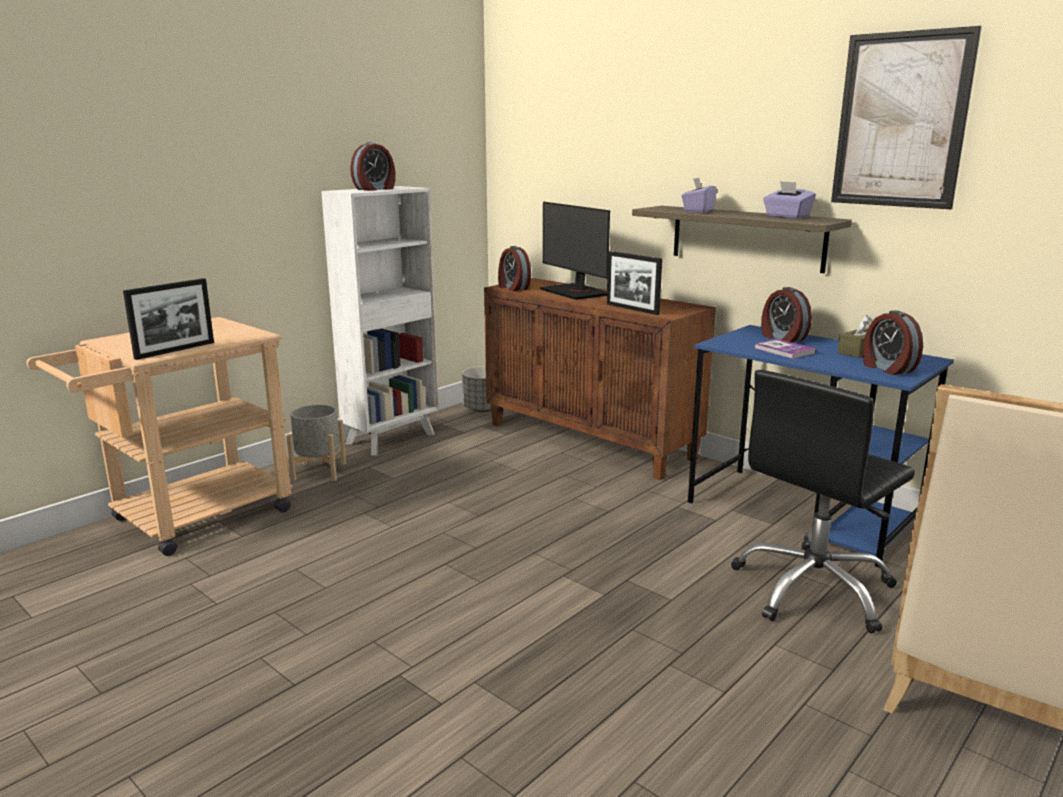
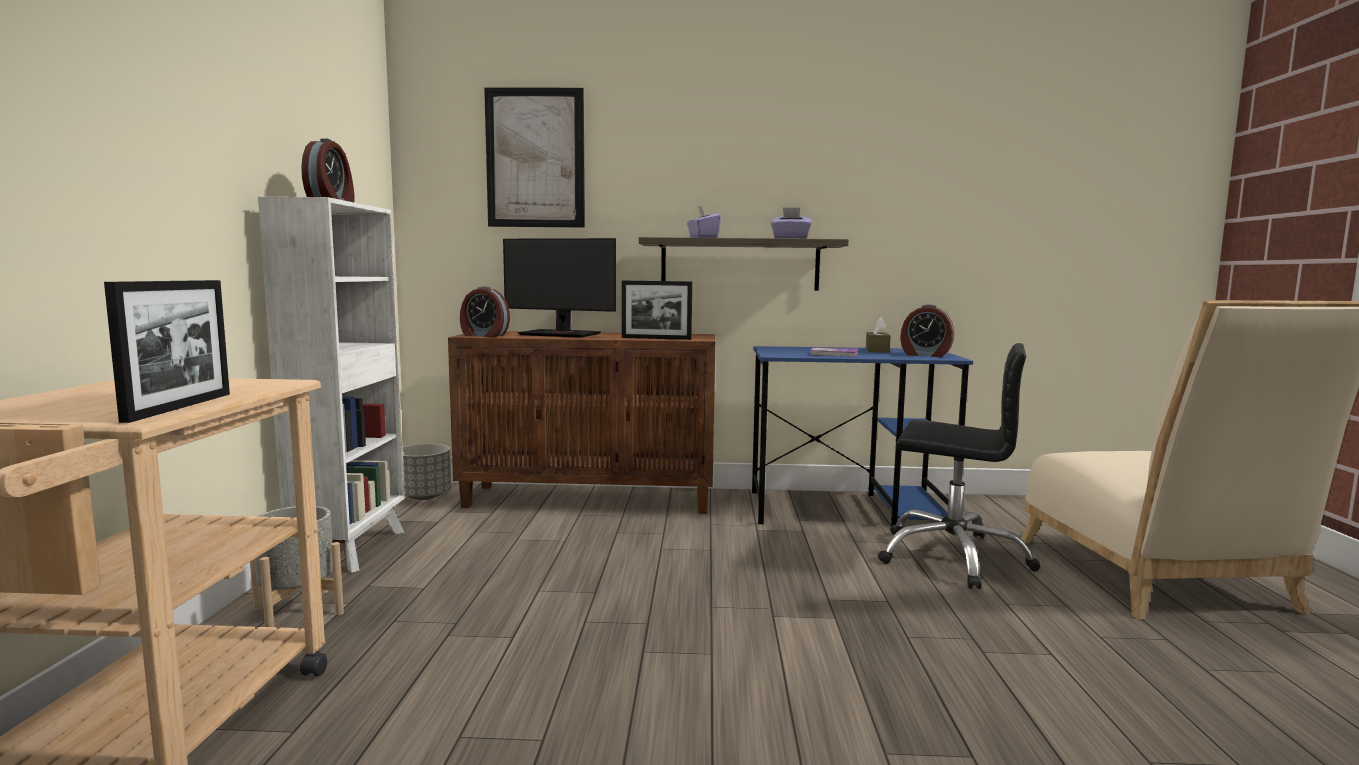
camera: 40 degrees left, 10 degrees down
(782, 338) = (805, 349): alarm clock -> none
(814, 589) = (952, 556): black office chair -> black office chair turned 75 degrees counterclockwise
(901, 121) = (873, 158): picture -> picture (535, 158)

